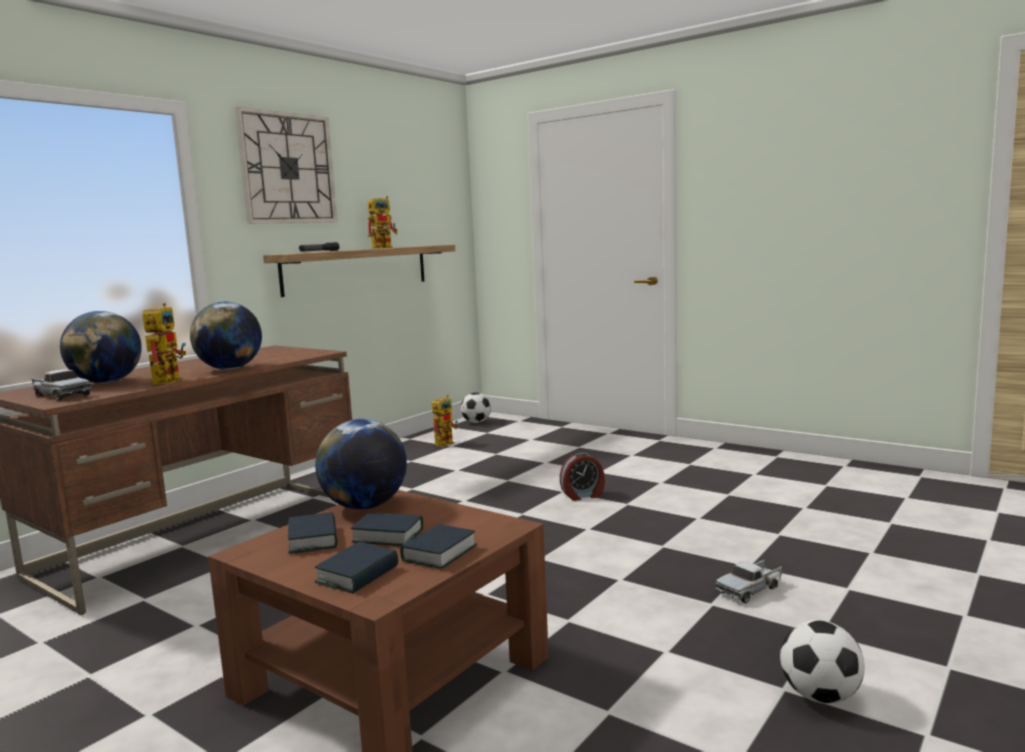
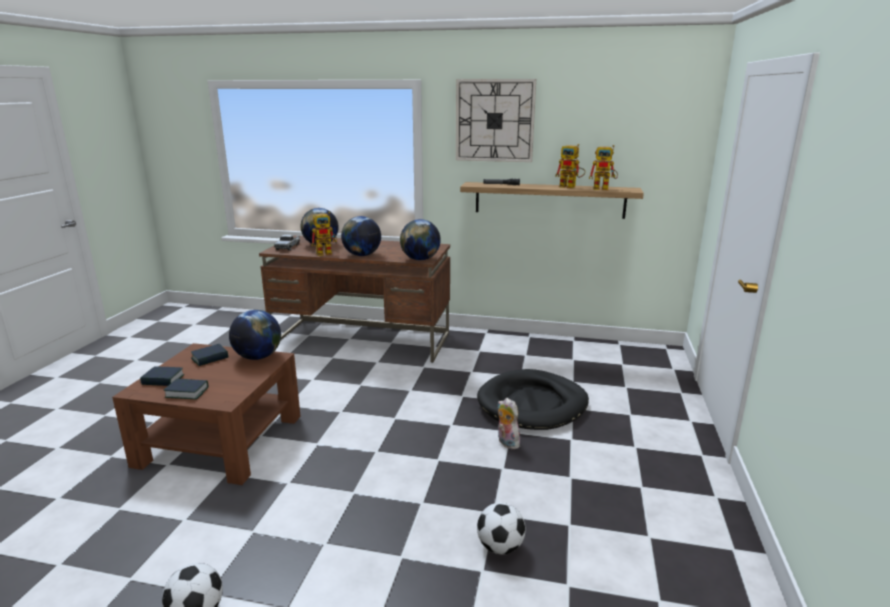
camera: 65 degrees right, 10 degrees up
(315, 353) = (420, 259): none -> globe
(388, 536) = (213, 374): book -> none
(446, 442) = (578, 355): toy robot -> toy robot (604, 188)
(476, 422) = (644, 352): football -> football (500, 547)
(520, 474) = (532, 404): none -> black dog bed
(583, 496) = (506, 443): alarm clock -> plush toy
(750, 589) = (355, 562): toy truck -> none

